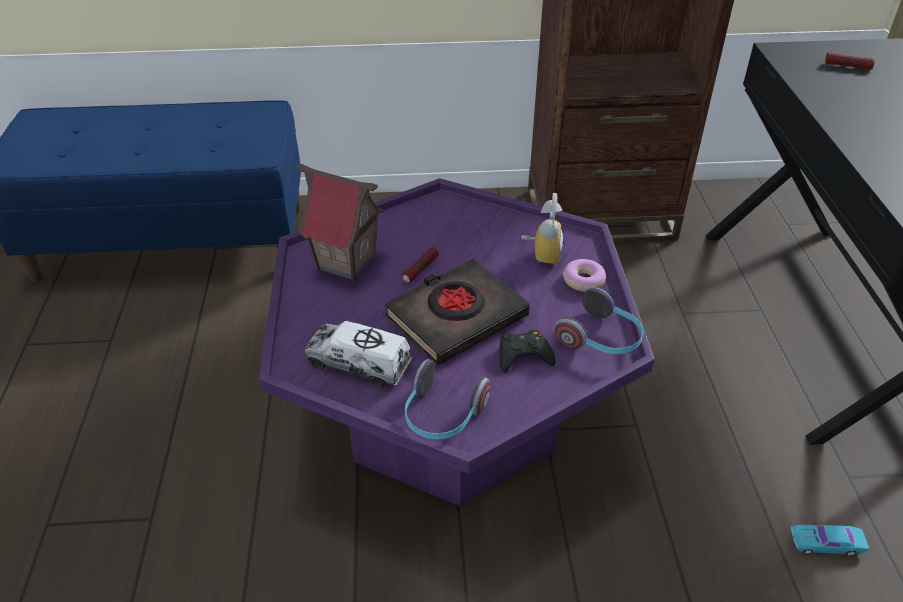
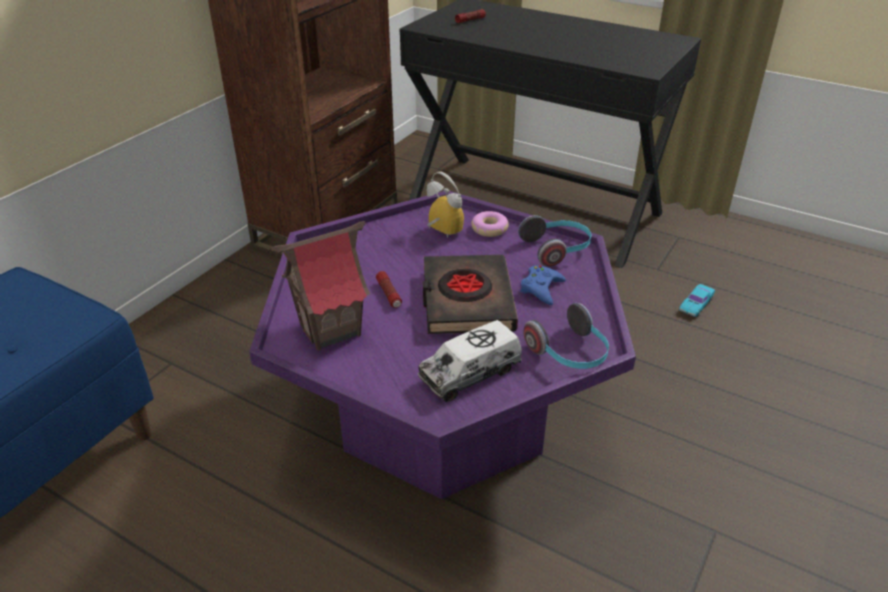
camera: 55 degrees left, 5 degrees down
(523, 355) = (541, 289): black game controller -> blue game controller

